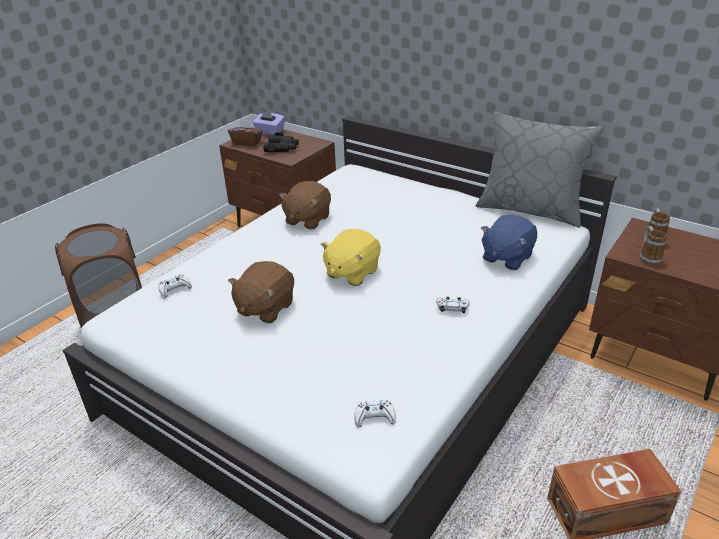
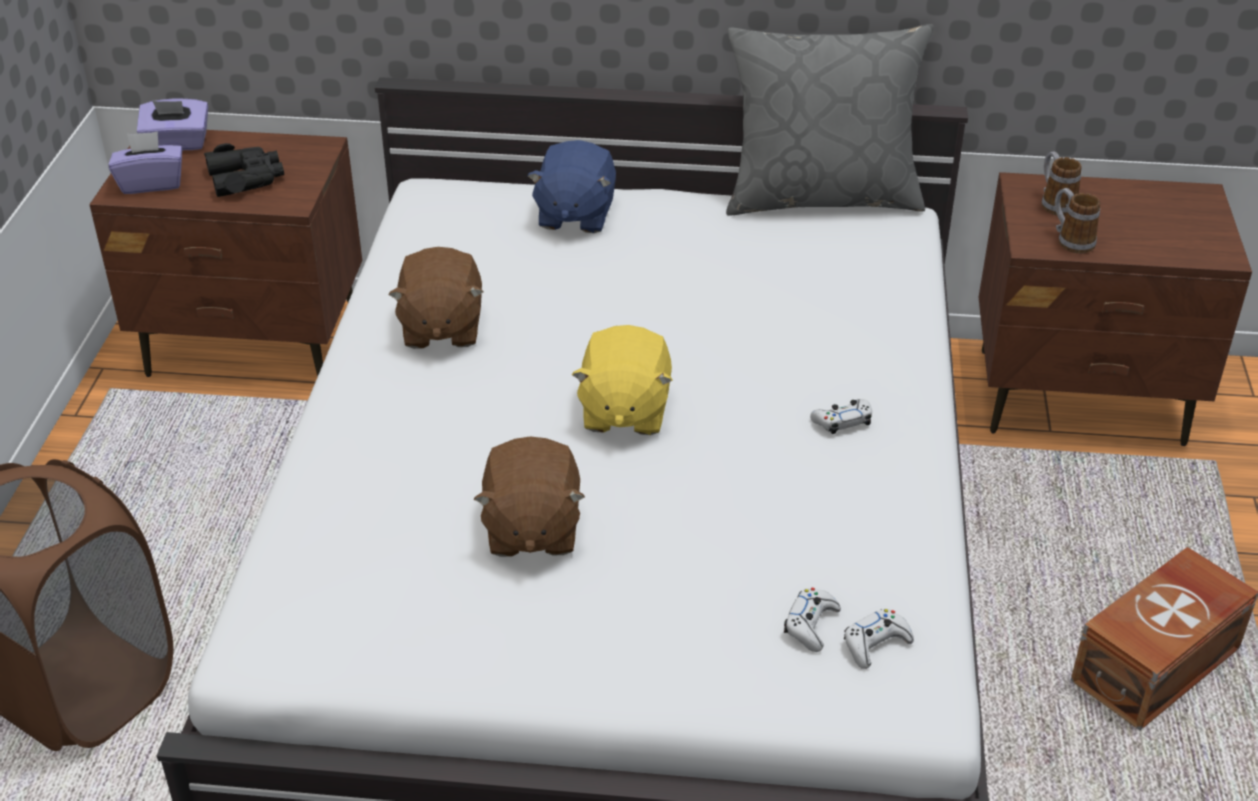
camera: 30 degrees left, 5 degrees up
(174, 289) = (322, 553): white game controller -> white game controller (811, 625)
(247, 142) = (151, 183): brown tissue box -> purple tissue box
(506, 257) = (854, 302): blue plush toy -> blue plush toy (574, 215)

